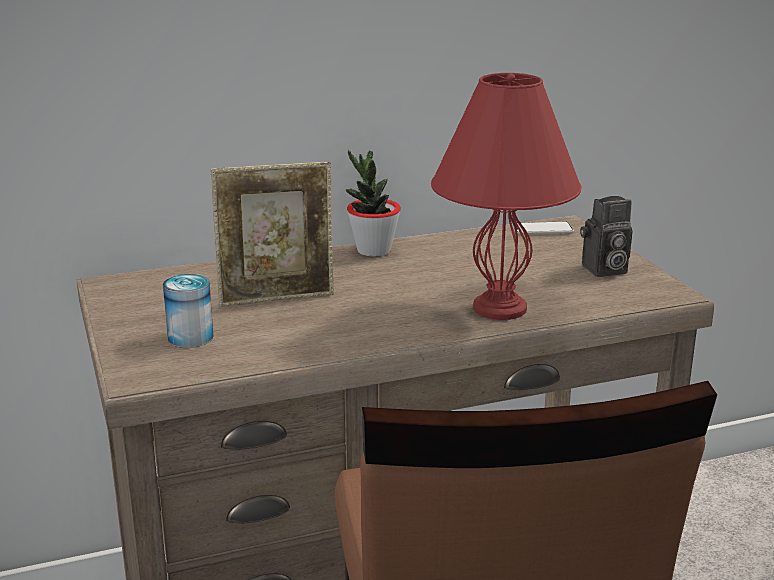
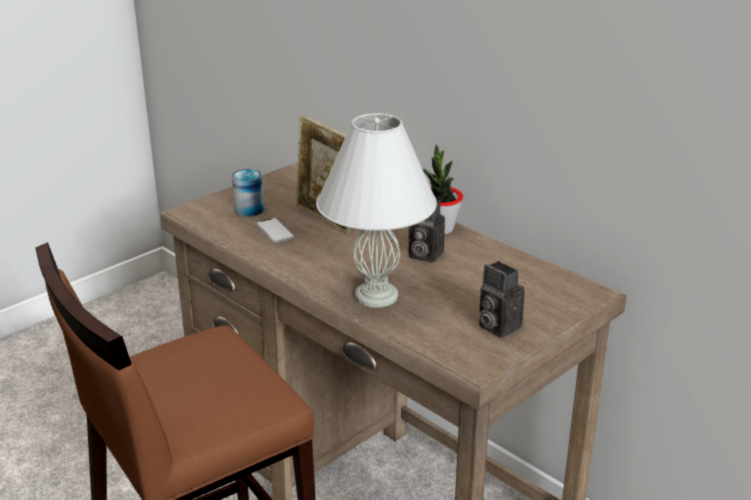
camera: 65 degrees right, 5 degrees up
(426, 269) = (423, 255): none -> camera
(500, 308) = (377, 296): red table lamp -> white table lamp
(542, 229) = (563, 283): phone -> phone (275, 231)

